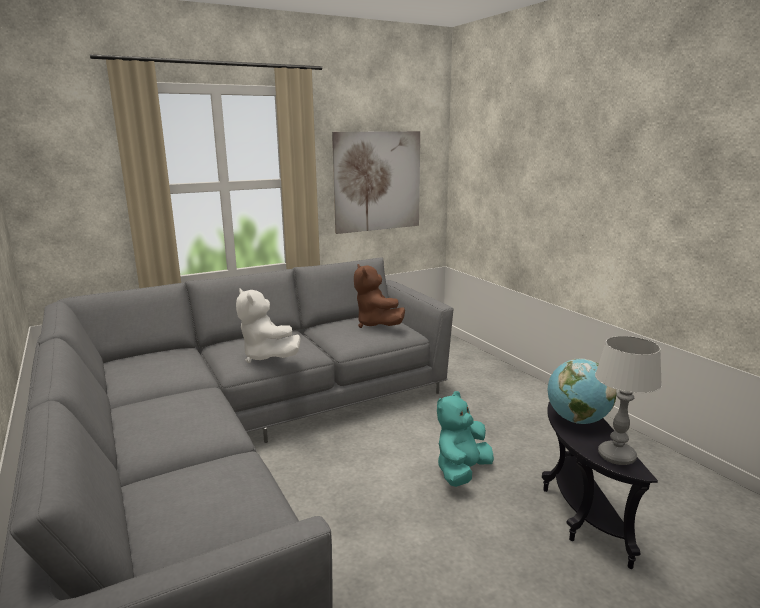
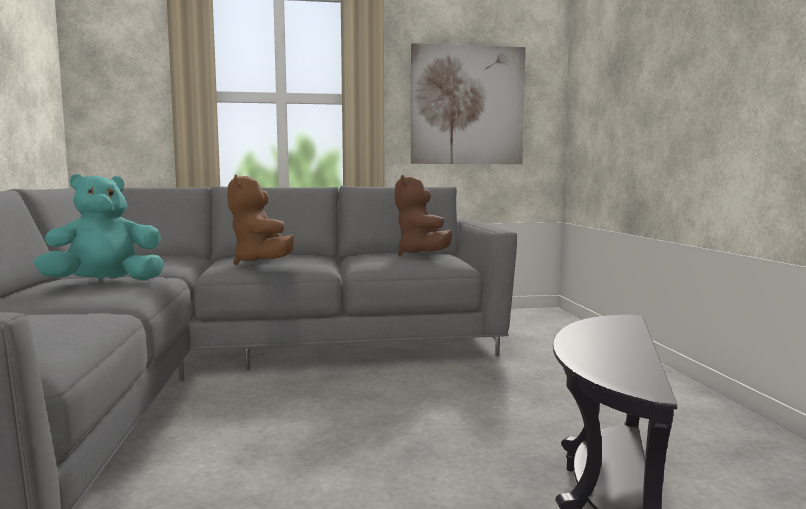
camera: 20 degrees right, 10 degrees down
(266, 356) = (262, 263): white plush toy -> brown plush toy
(462, 471) = (458, 429): turquoise plush toy -> turquoise plush toy (105, 283)
(577, 420) = (602, 337): globe -> none
(615, 456) = (625, 372): table lamp -> none

